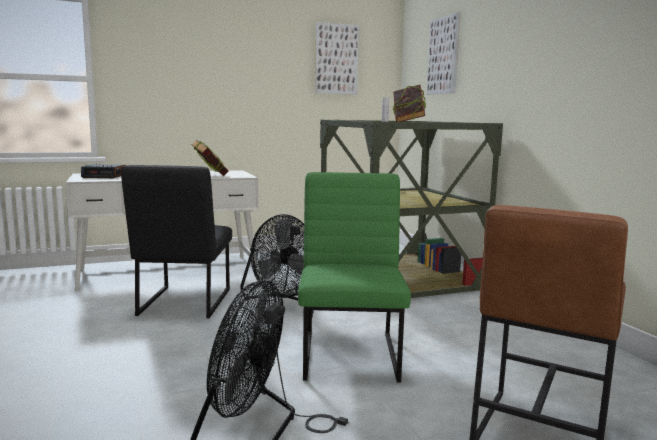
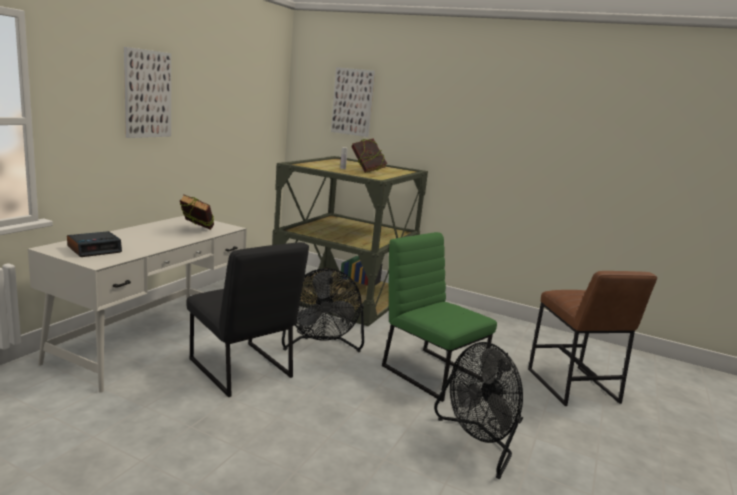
camera: 45 degrees left, 5 degrees up
(336, 59) = (248, 91): picture -> picture (147, 94)

